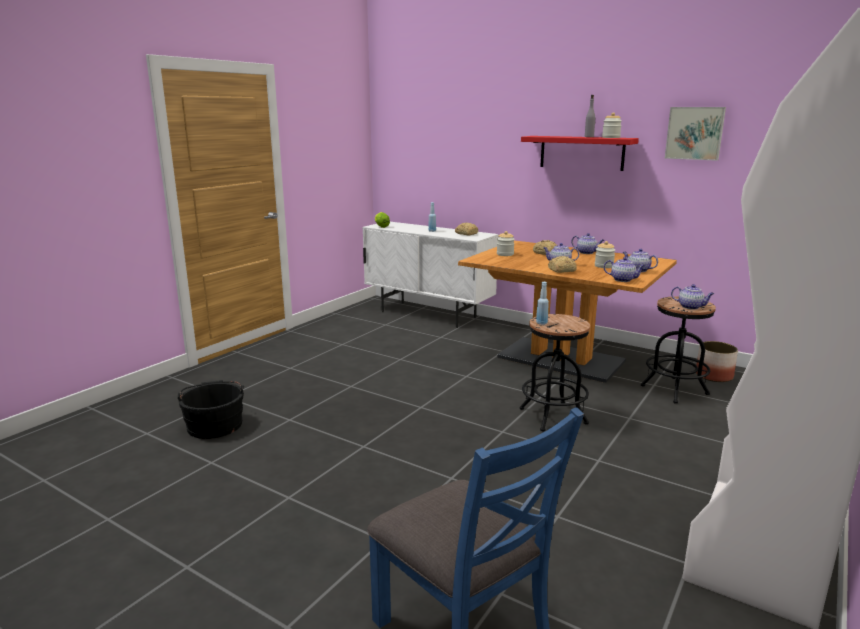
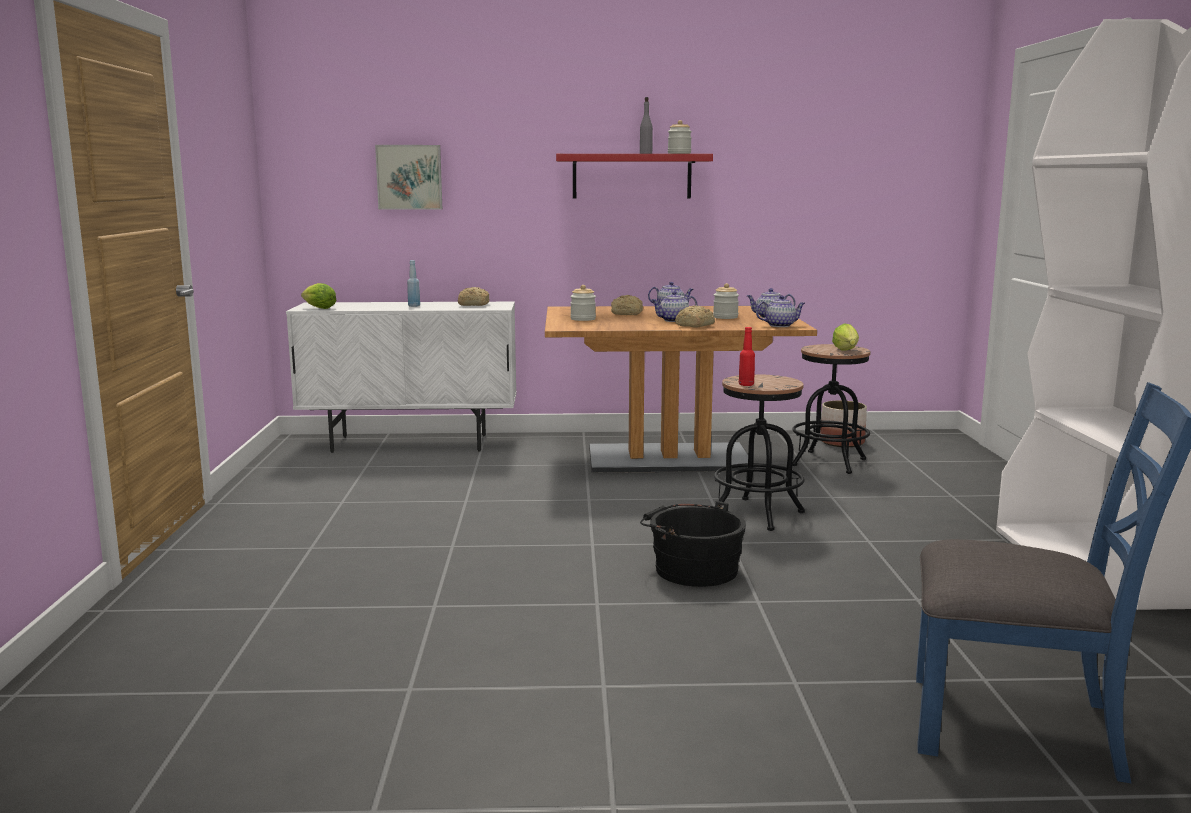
camera: 35 degrees left, 5 degrees down
(215, 424) = (319, 644): black bucket -> black bucket (691, 569)
(541, 323) = (746, 385): blue bottle -> red bottle
(691, 307) = (846, 351): teapot -> lettuce
(694, 133) = (775, 147): picture -> picture (409, 177)

